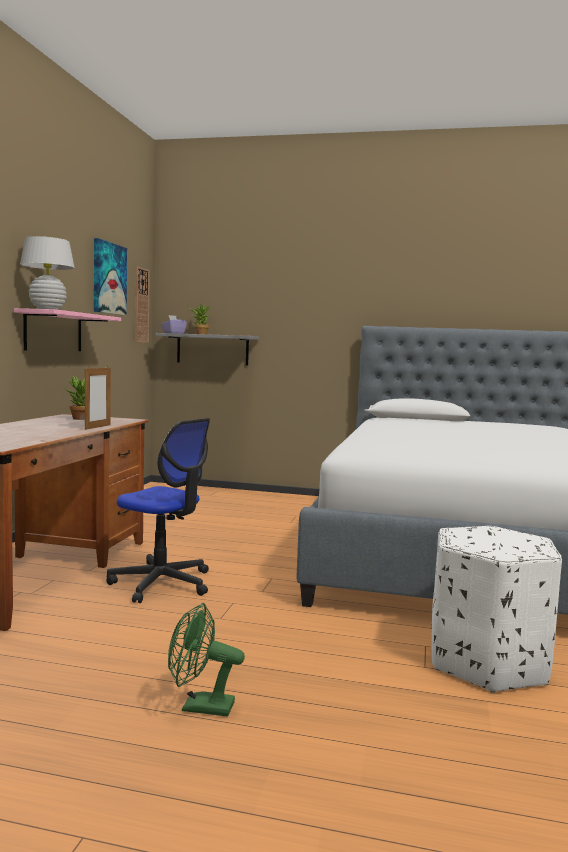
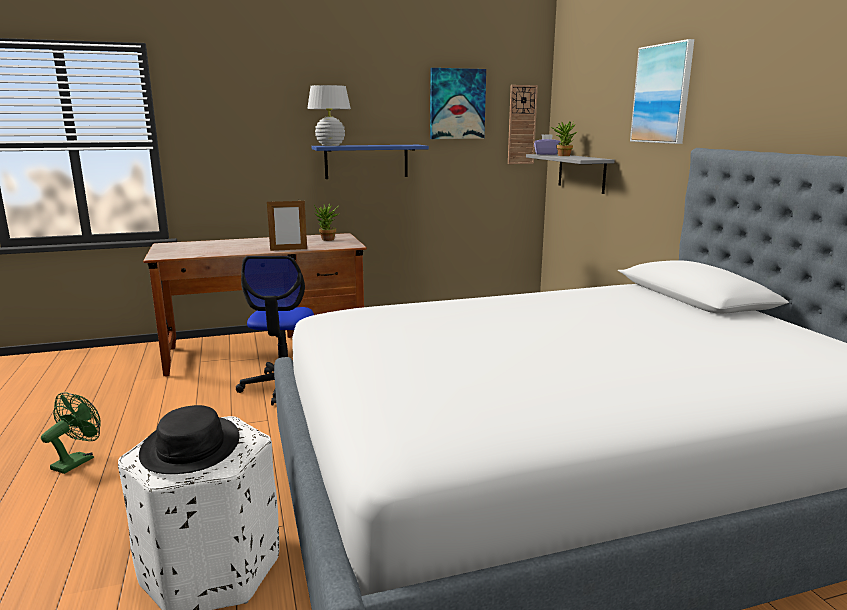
camera: 60 degrees right, 10 degrees up
(53, 331) = (366, 161): pink shelf -> blue shelf
(199, 707) = (77, 461): green fan -> green fan turned 45 degrees clockwise
(311, 288) = (662, 94): none -> picture
(499, 539) = (191, 446): none -> black hat

